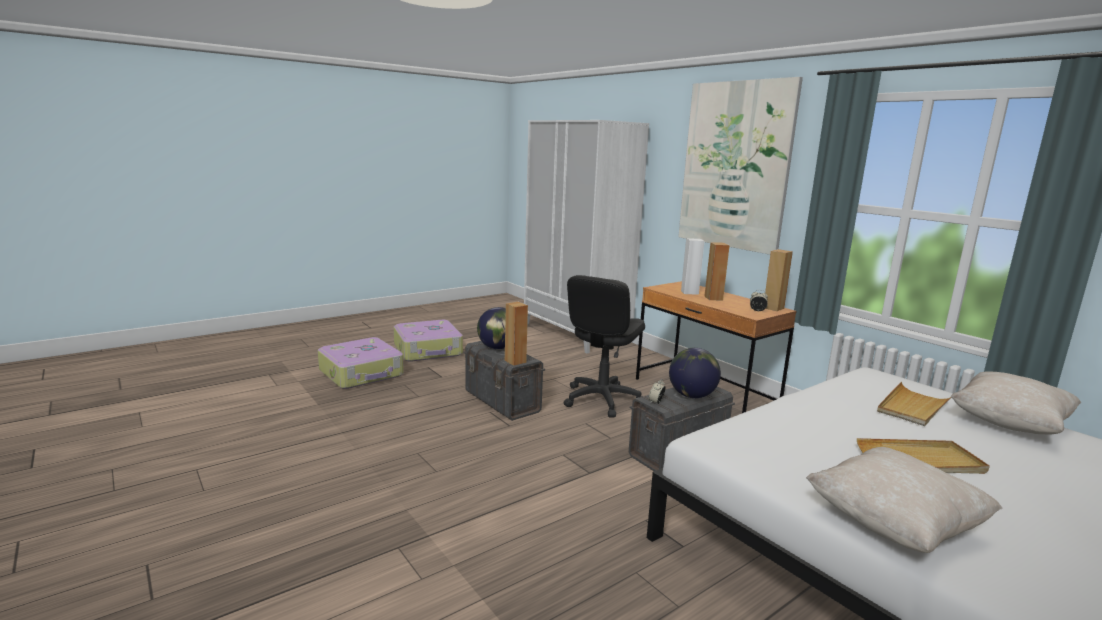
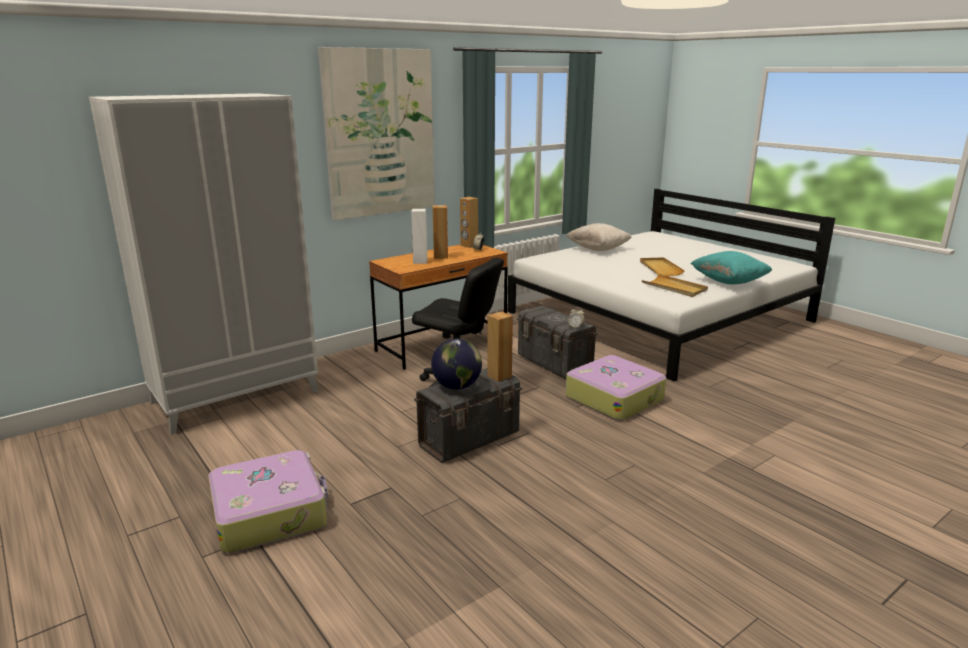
camera: 90 degrees left, 5 degrees up
(362, 373) = (372, 567): suitcase -> suitcase (614, 398)
(691, 396) = (557, 316): globe -> none
(893, 525) = (729, 281): beige pillow -> turquoise pillow
(912, 407) = (588, 259): beige tray -> beige tray (674, 288)

